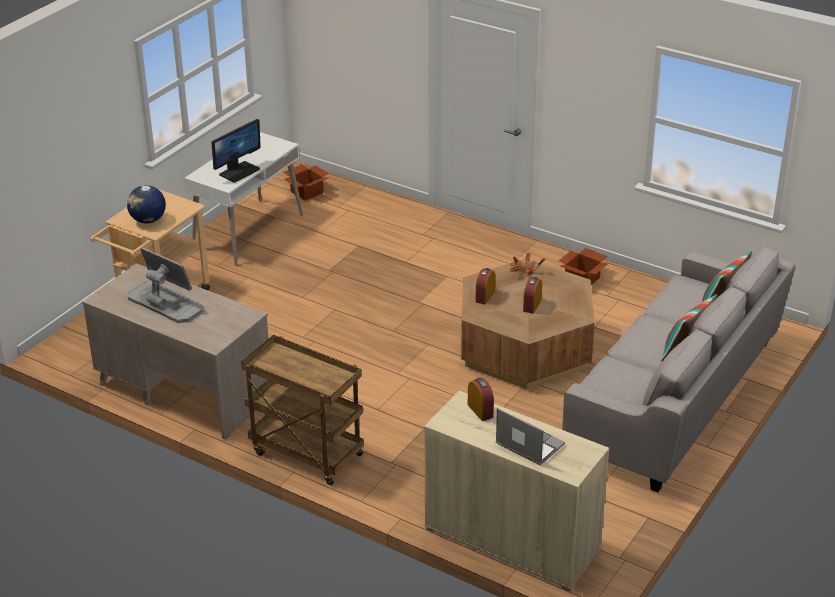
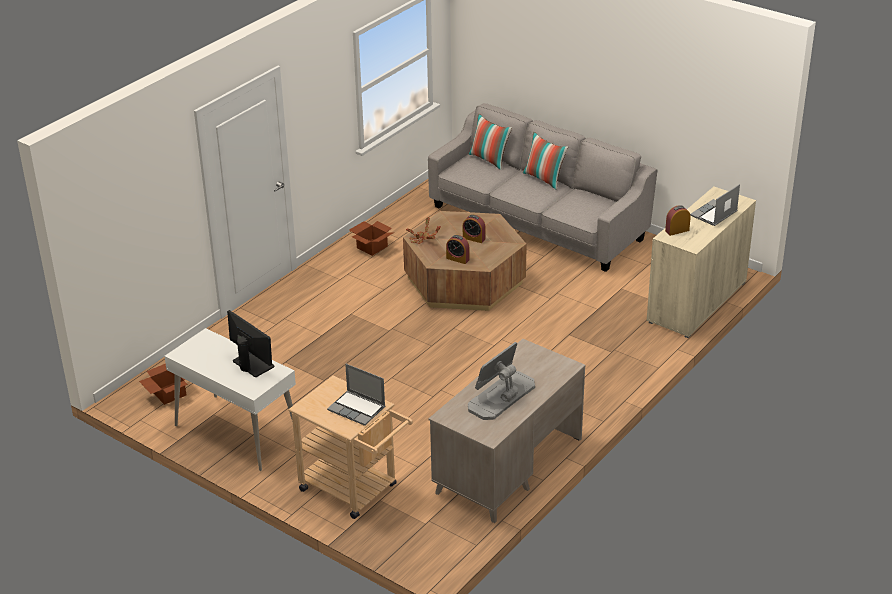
camera: 85 degrees left, 0 degrees up
(148, 220) = (357, 409): globe -> laptop
(305, 454) = (601, 395): brown cart -> none

